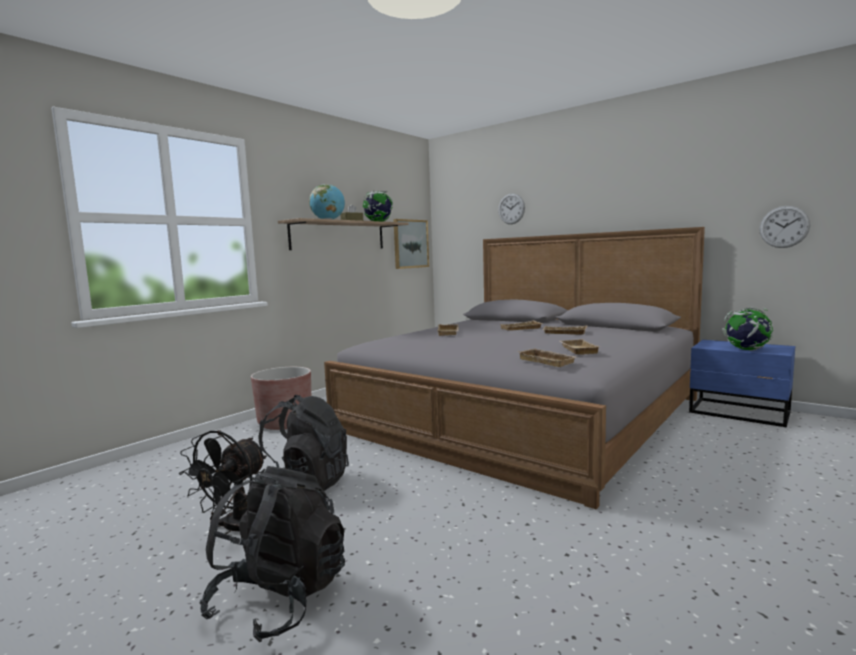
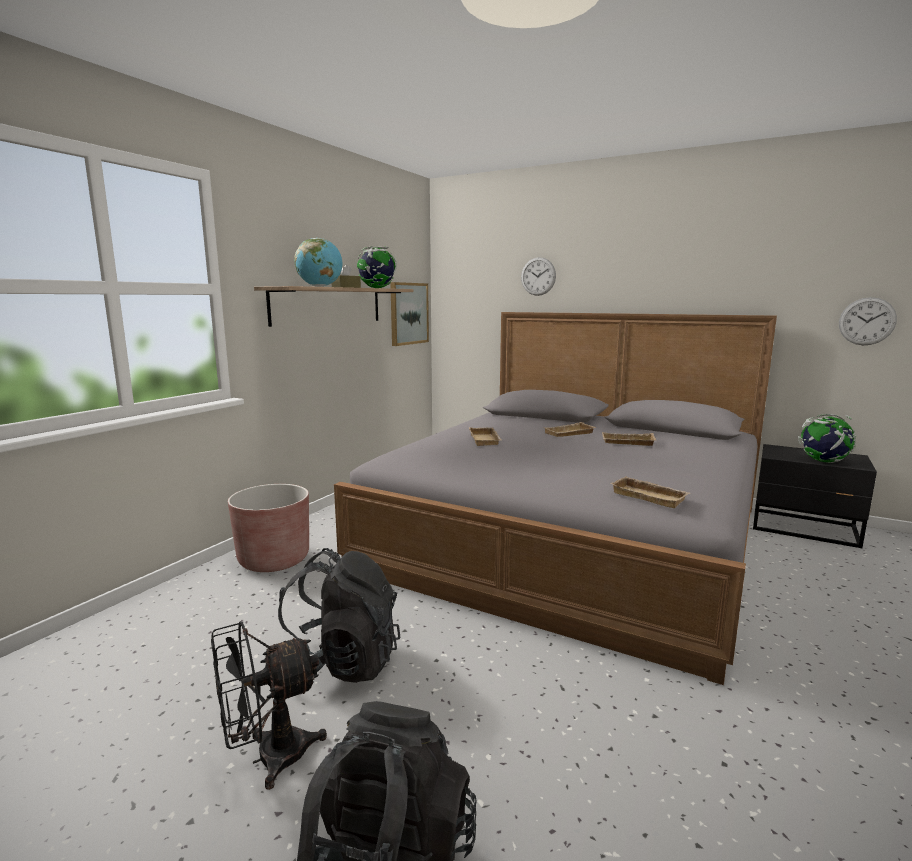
camera: 10 degrees left, 5 degrees up
(234, 529) = (268, 758): black fan -> black fan turned 45 degrees clockwise
(577, 350) = (668, 475): beige tray -> none
(740, 413) = (806, 529): blue nightstand -> black nightstand

